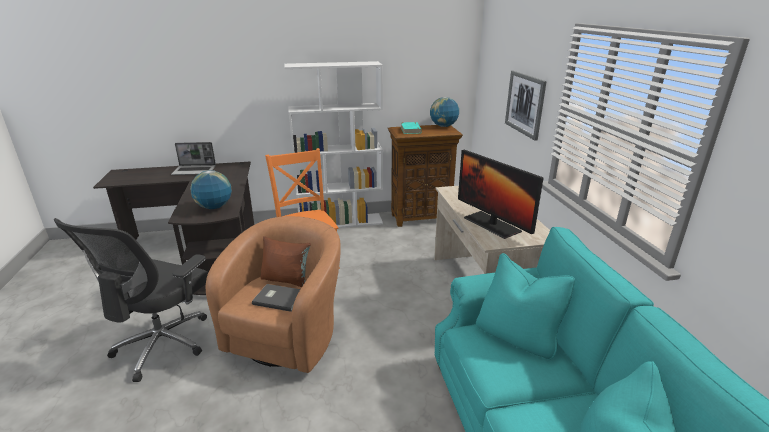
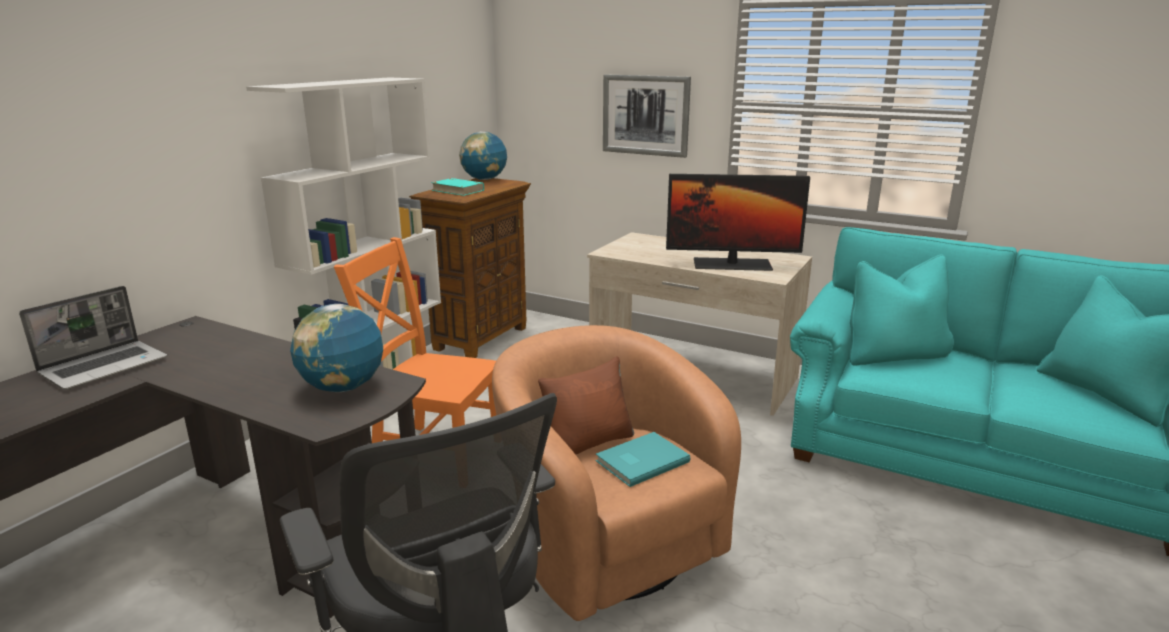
camera: 50 degrees left, 5 degrees down
(278, 298) = (640, 461): grey book -> turquoise book

